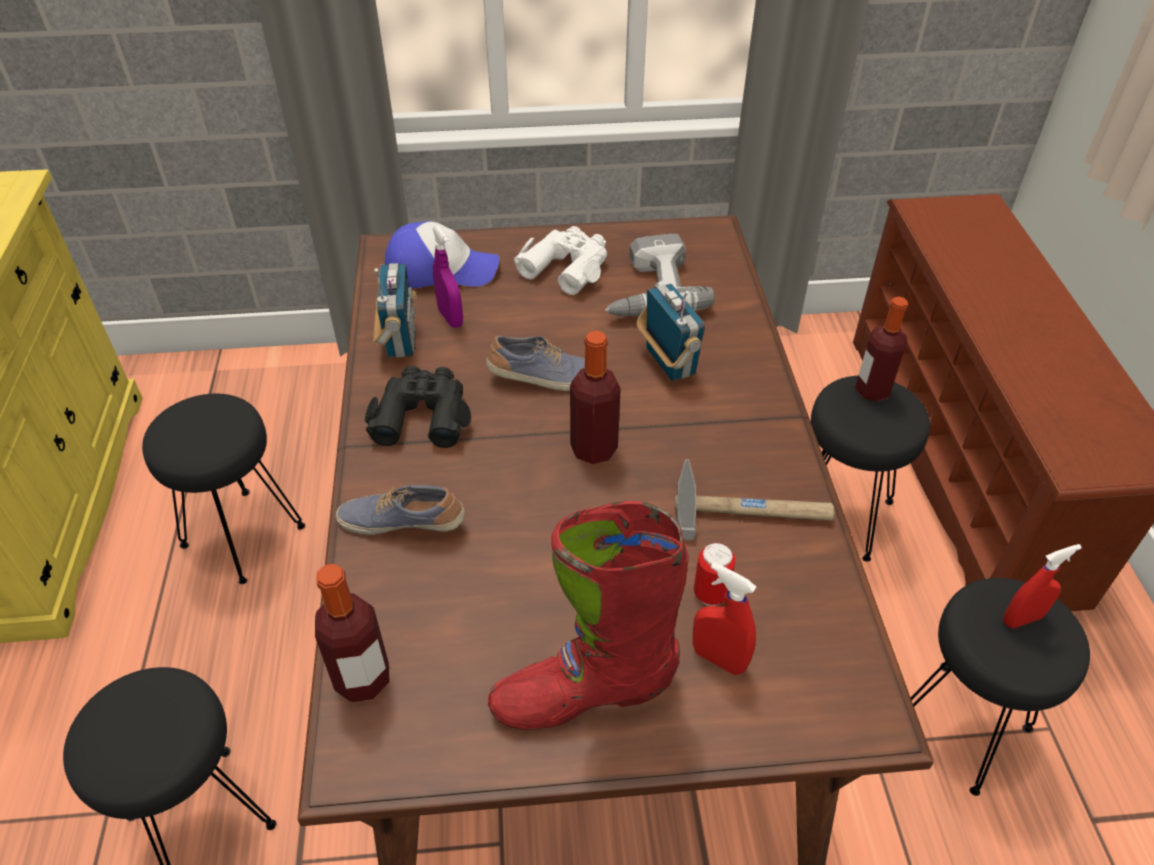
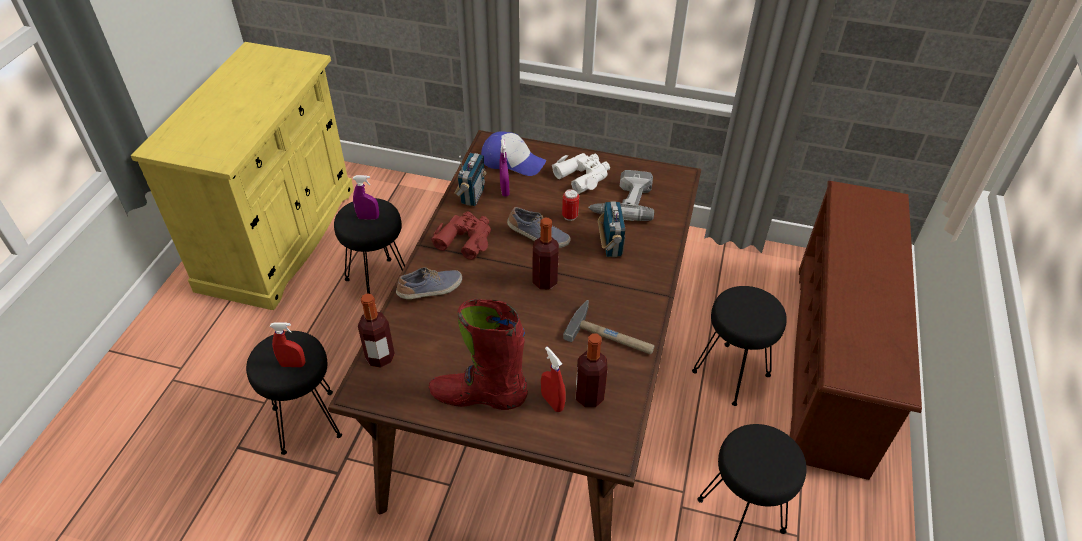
camera: 20 degrees right, 0 degrees up
(205, 429) = (368, 217): none -> purple spray bottle
(402, 522) = (431, 290): shoe -> shoe turned 120 degrees clockwise
(422, 414) = (465, 239): black binoculars -> red binoculars
(710, 594) = (565, 371): can -> can (570, 216)
(872, 390) = (756, 298): bottle -> bottle (589, 396)
(1022, 619) = (769, 451): red spray bottle -> red spray bottle (293, 364)

